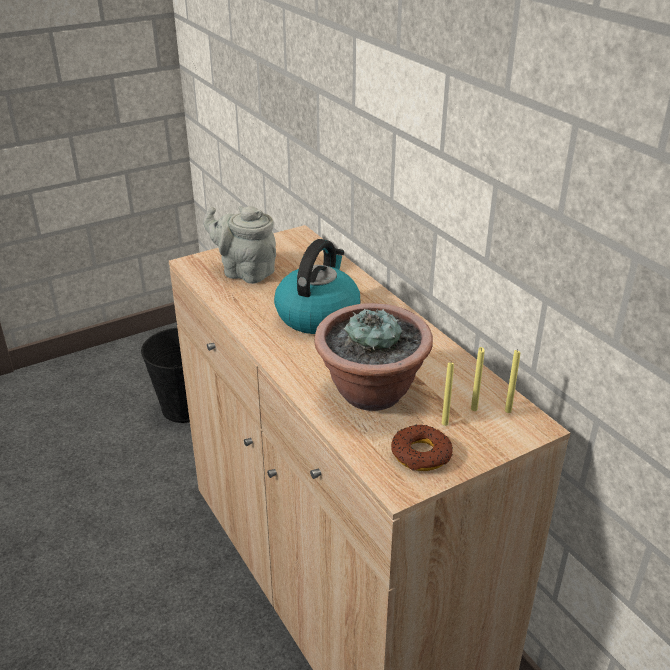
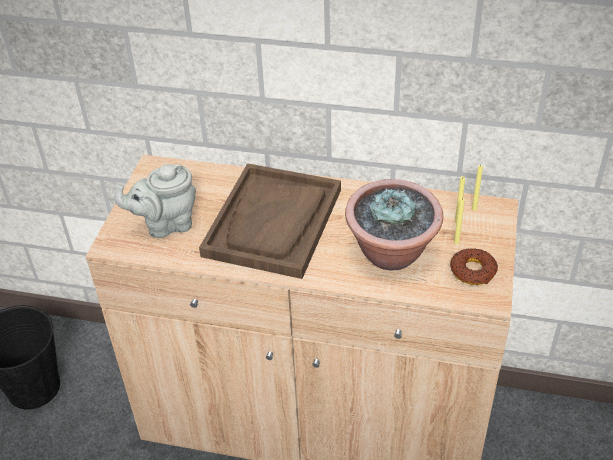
camera: 45 degrees left, 10 degrees up
(318, 315) = (273, 222): kettle -> brown tray

